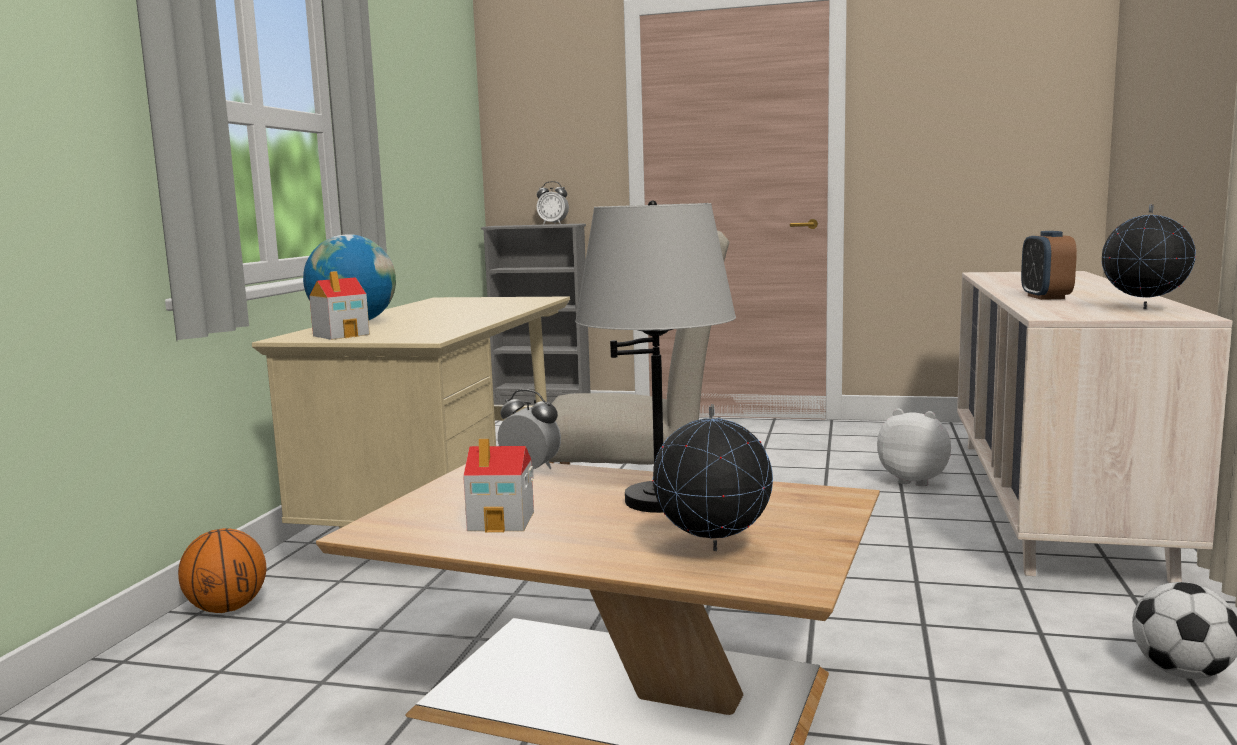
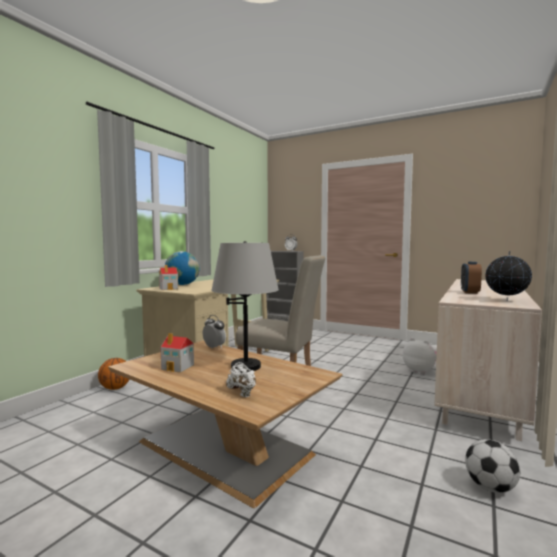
camera: 15 degrees right, 5 degrees down
(713, 551) = (240, 391): globe -> white shoe

